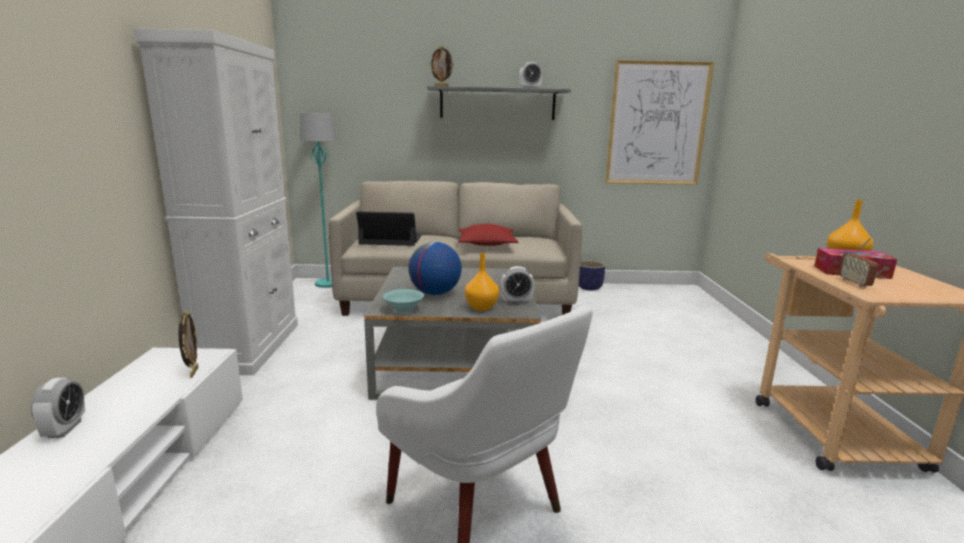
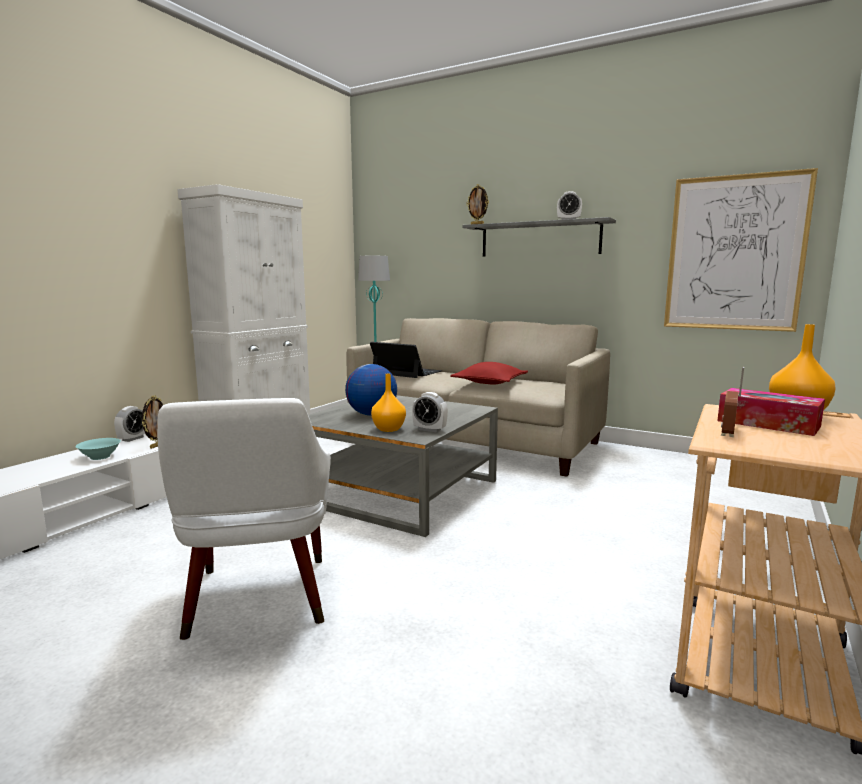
camera: 30 degrees right, 5 degrees down
(65, 429) = (51, 461): alarm clock -> alarm clock (133, 439)
(404, 309) = (323, 422): turquoise bowl -> turquoise bowl (100, 457)
(589, 287) = (637, 451): planter -> none

